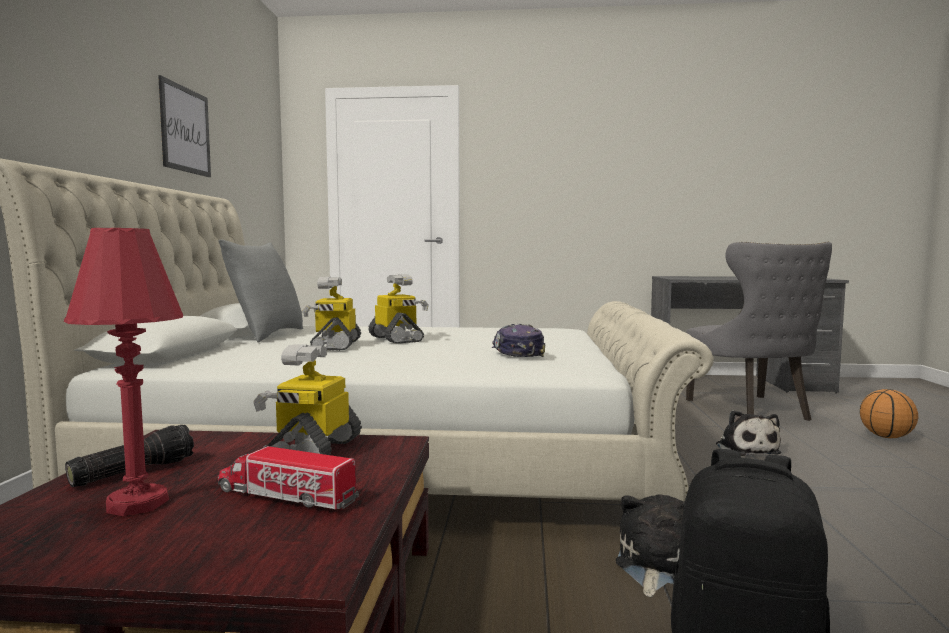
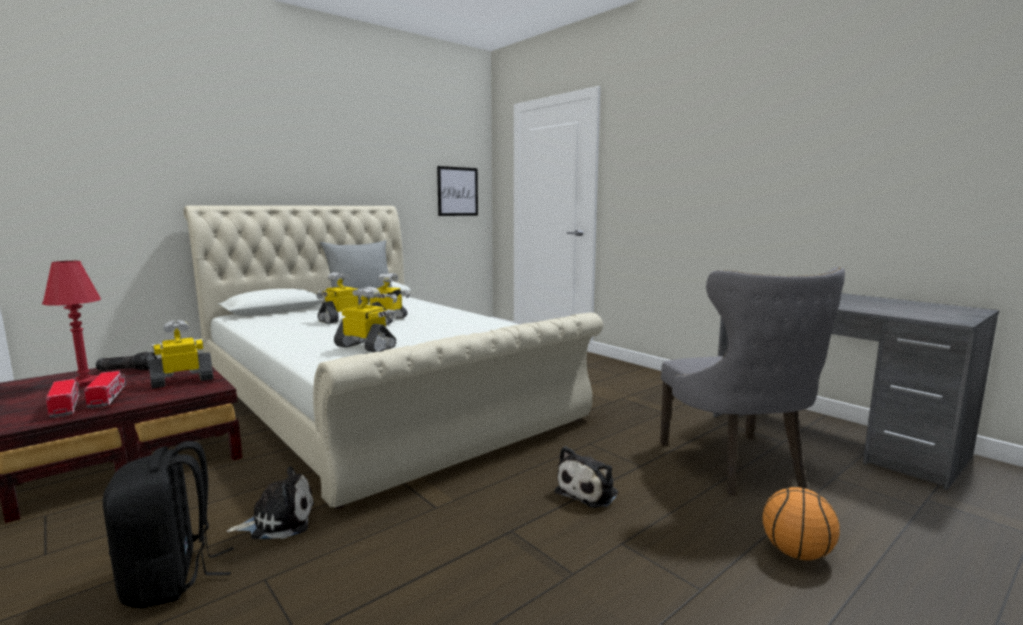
camera: 45 degrees right, 5 degrees up
(185, 130) = (362, 162): picture -> picture (457, 191)
(268, 526) = (65, 406): none -> toy truck
(517, 353) = (366, 347): cap -> toy robot
(753, 410) = (737, 465): grey chair -> grey chair turned 45 degrees counterclockwise

